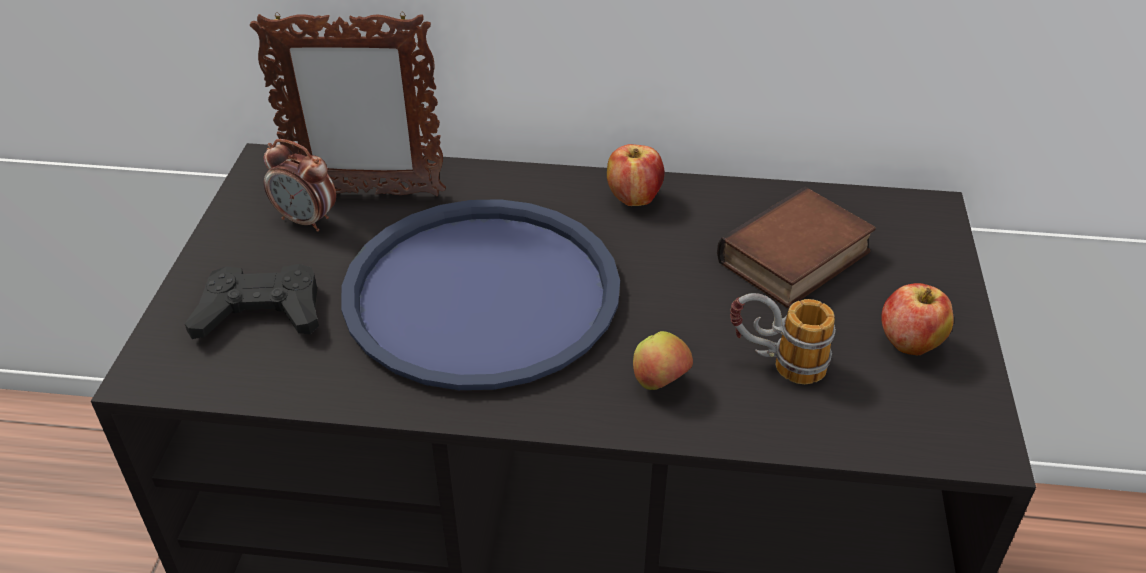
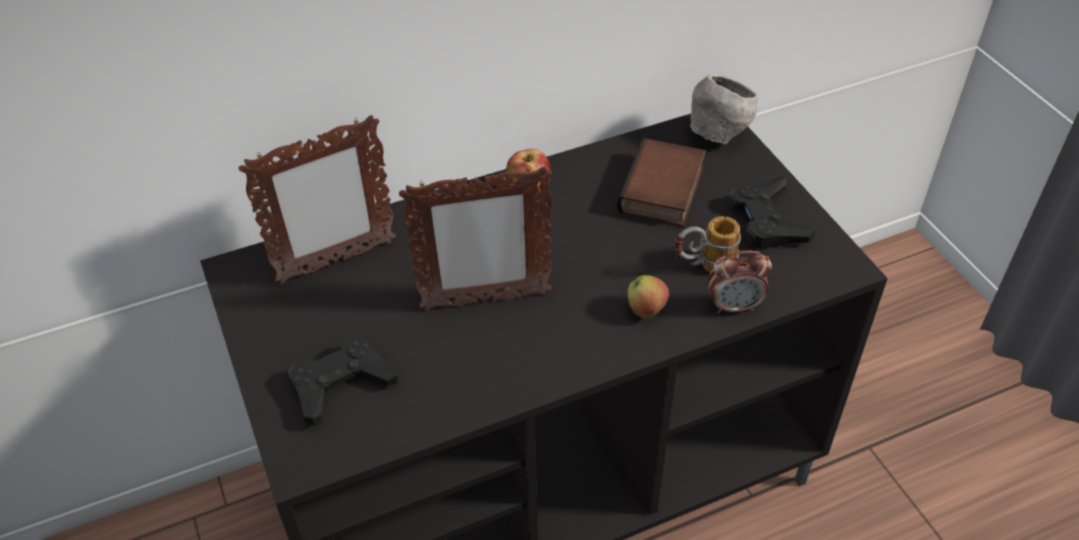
camera: 30 degrees left, 5 degrees up
(307, 220) = (310, 302): alarm clock -> alarm clock (734, 306)
(481, 293) = (484, 301): blue tray -> picture frame
(909, 344) = (767, 220): apple -> black game controller
(919, 224) = (718, 136): none -> grey bowl

